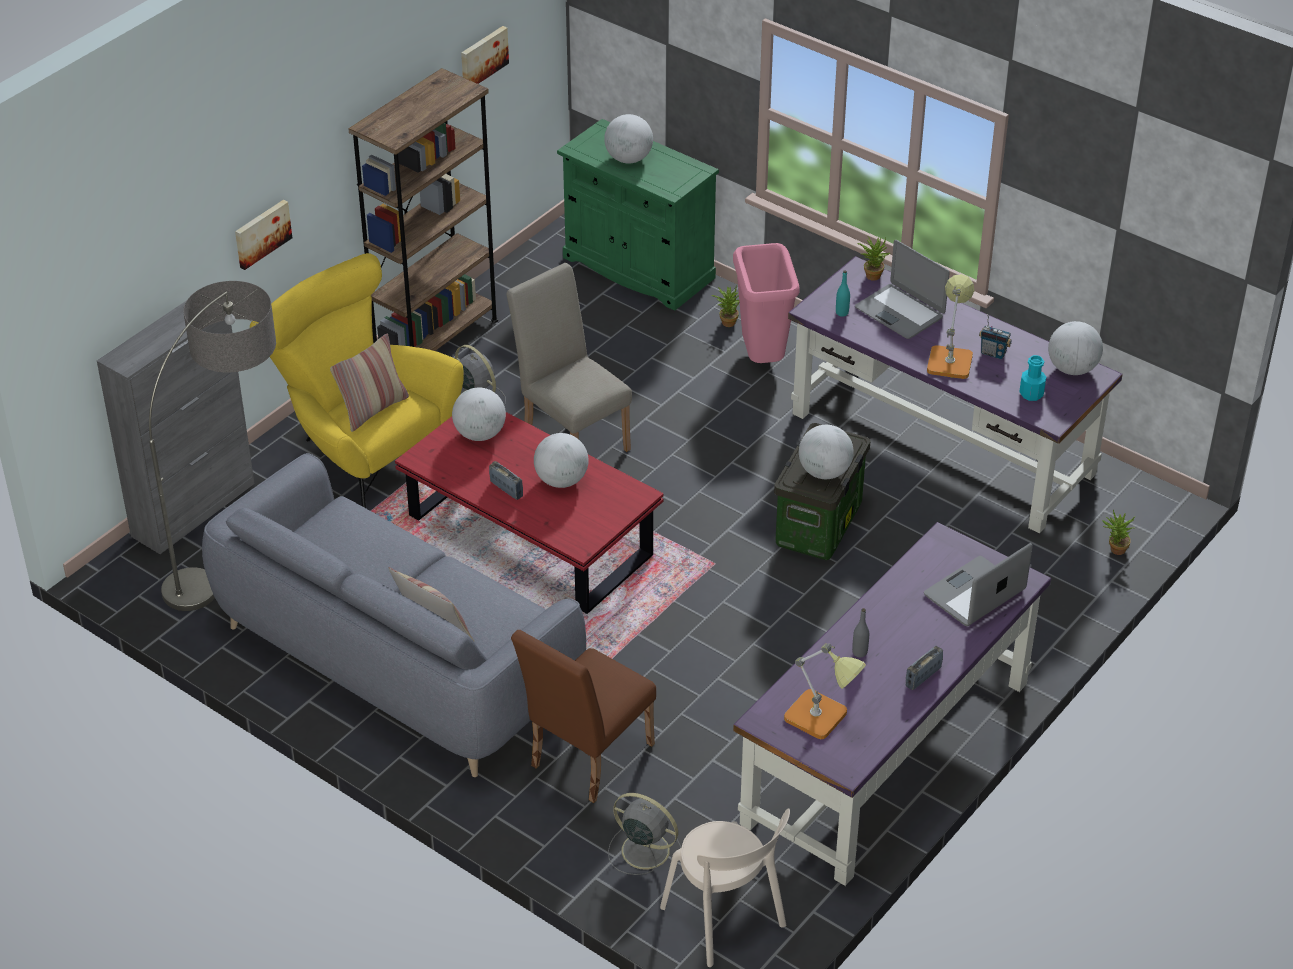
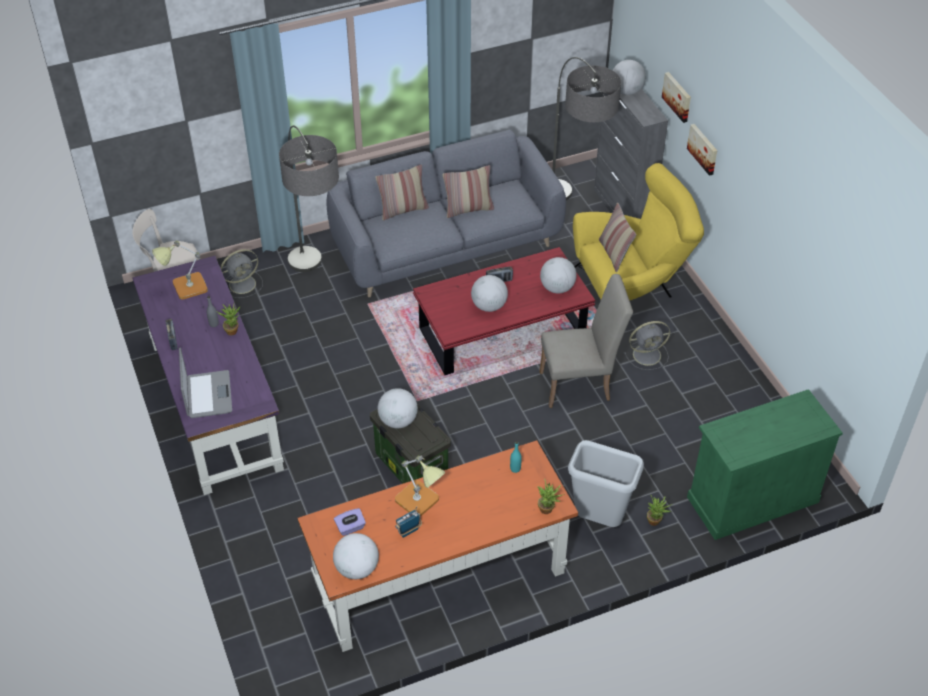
camera: 120 degrees right, 5 degrees up
(384, 564) = (468, 209): none -> pillow
(436, 340) = (724, 359): brown bookcase -> none
(483, 57) = (838, 281): picture -> picture (677, 96)
(585, 760) = (317, 287): brown chair -> floor lamp
(629, 159) = (774, 424): globe -> globe (626, 91)
(763, 359) = (598, 521): pink trash can -> grey trash can
(900, 312) = (493, 502): laptop -> none
(943, 443) = (438, 577): purple desk -> orange desk
(1031, 394) = (350, 527): turquoise bottle -> purple tissue box
(1114, 550) = (265, 613): potted plant -> potted plant (232, 330)

